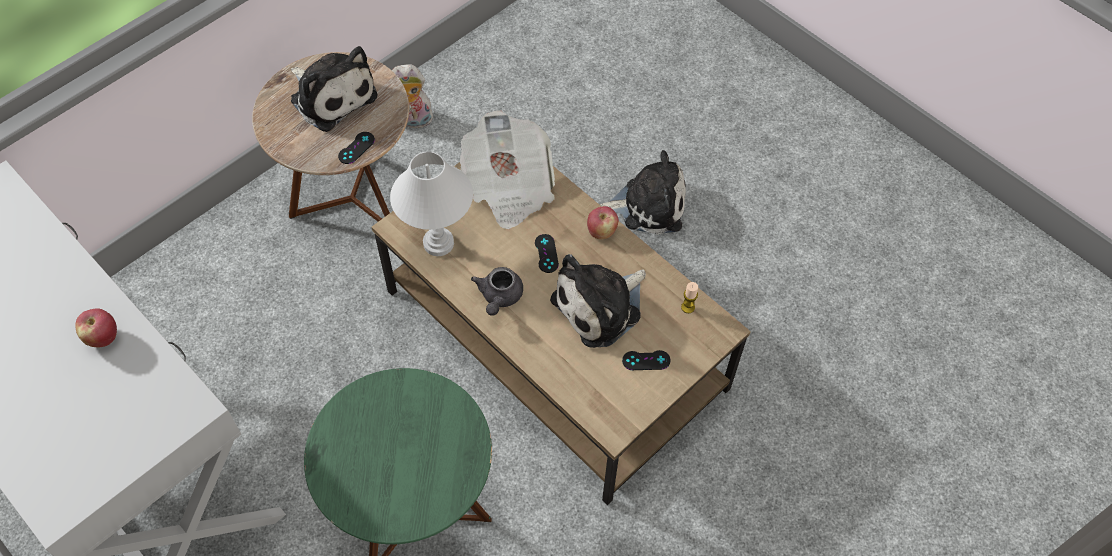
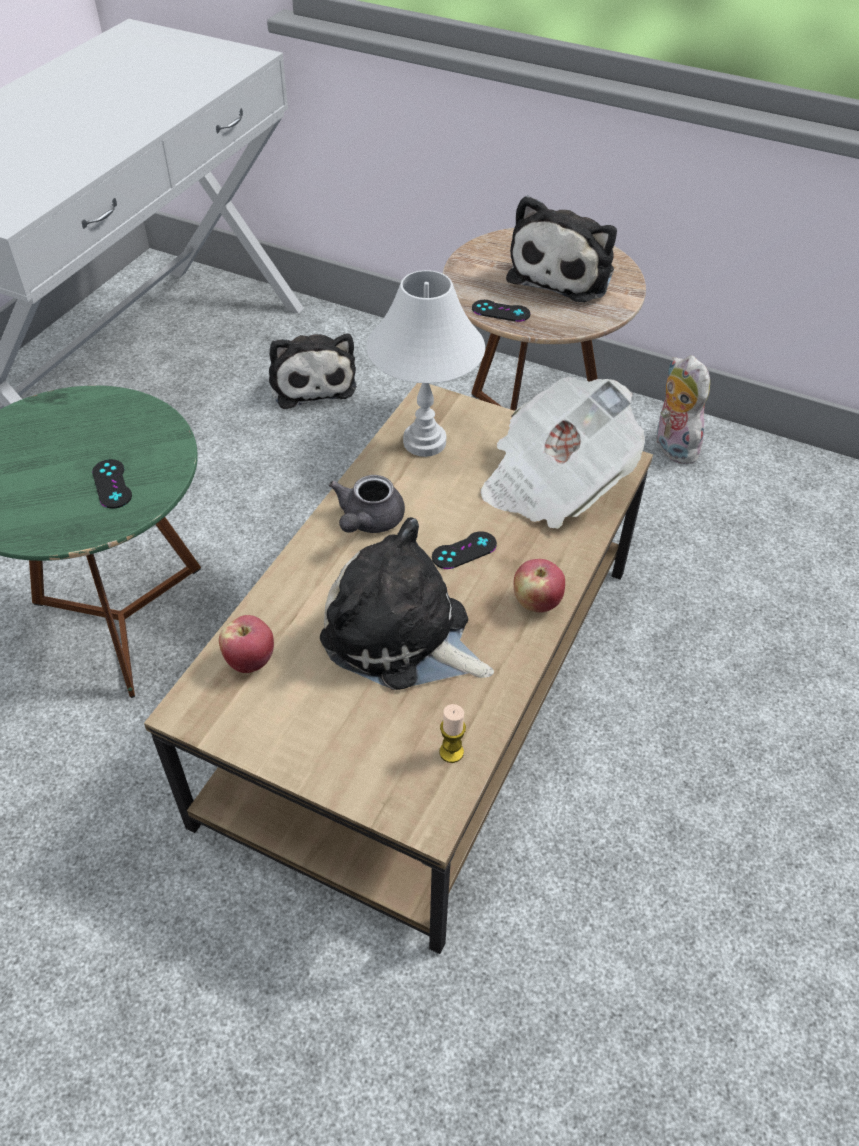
camera: 70 degrees right, 10 degrees down
(103, 337) = (84, 148): apple -> apple (250, 661)
(499, 297) = (368, 521): grey teapot -> grey teapot turned 60 degrees counterclockwise
(646, 360) = (327, 719): black game controller -> black game controller (112, 484)
(648, 205) = (716, 738): plush toy -> plush toy (311, 381)

